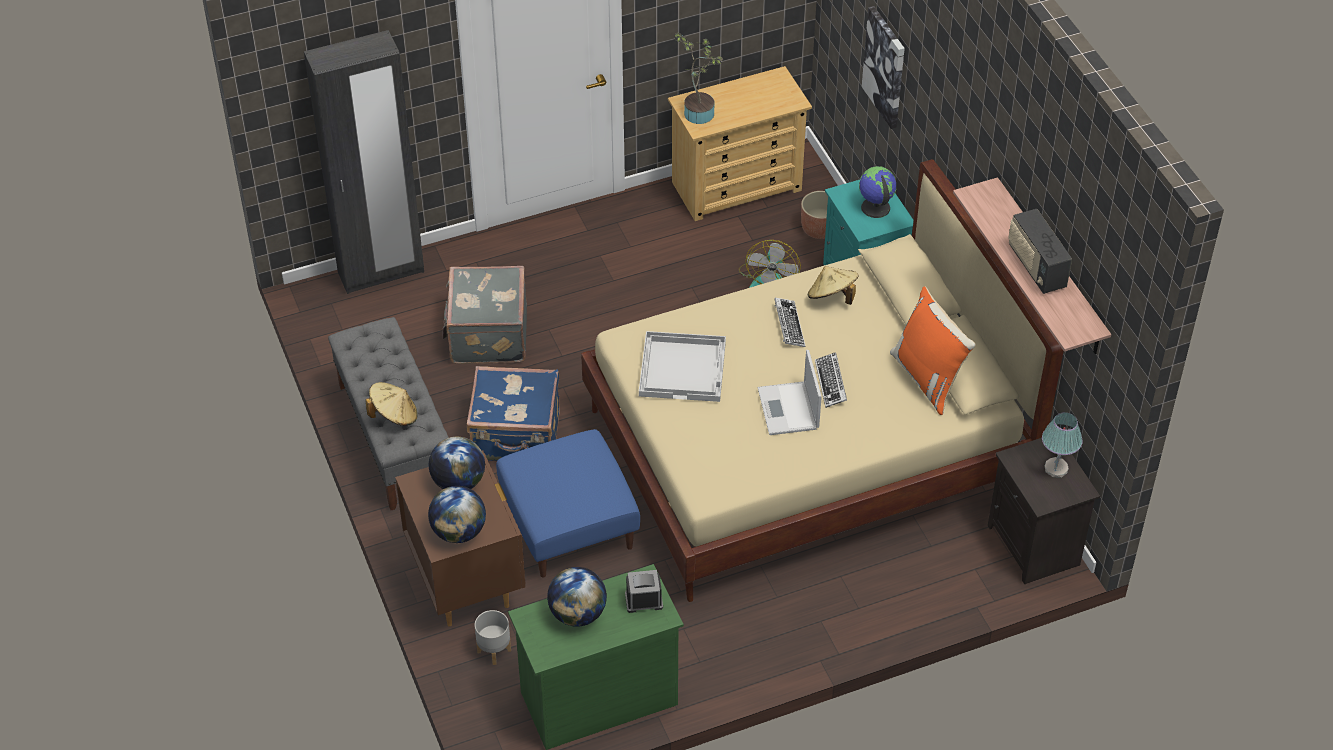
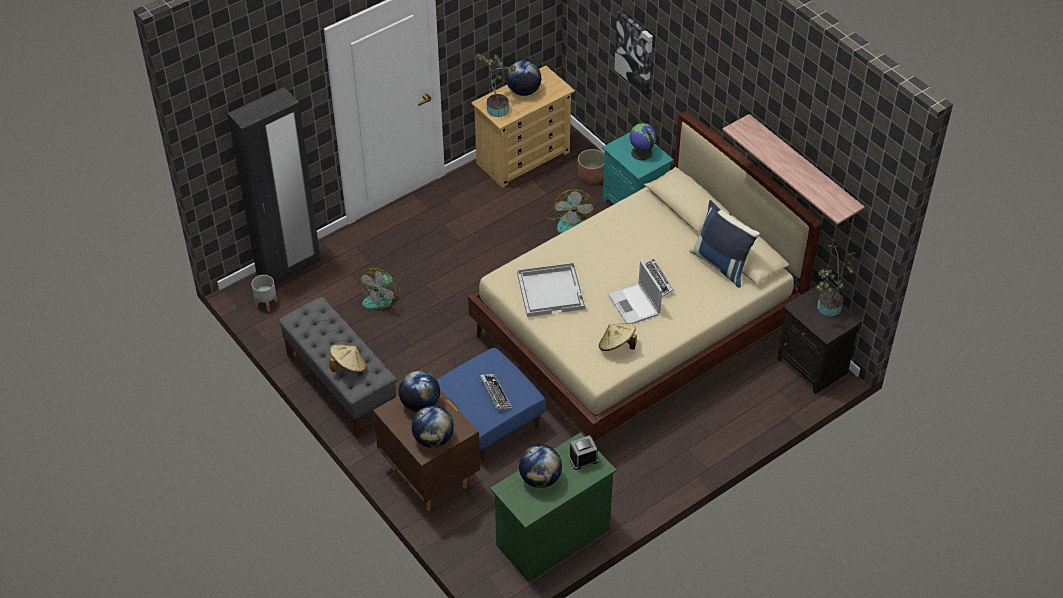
camera: 15 degrees left, 0 degrees up
(487, 335) = (382, 297): grey suitcase -> fan
(493, 650) = (466, 520): grey planter -> grey planter (266, 303)
(516, 437) = (429, 365): blue suitcase -> none
(742, 95) = (523, 91): none -> globe
(789, 325) = (613, 246): keyboard -> keyboard (495, 394)
(832, 297) = (636, 221): beige hat -> beige hat (616, 345)
(928, 378) = (722, 264): orange pillow -> blue pillow
(1036, 267) = (798, 170): radio -> none
(1056, 469) = (827, 309): table lamp -> potted plant

